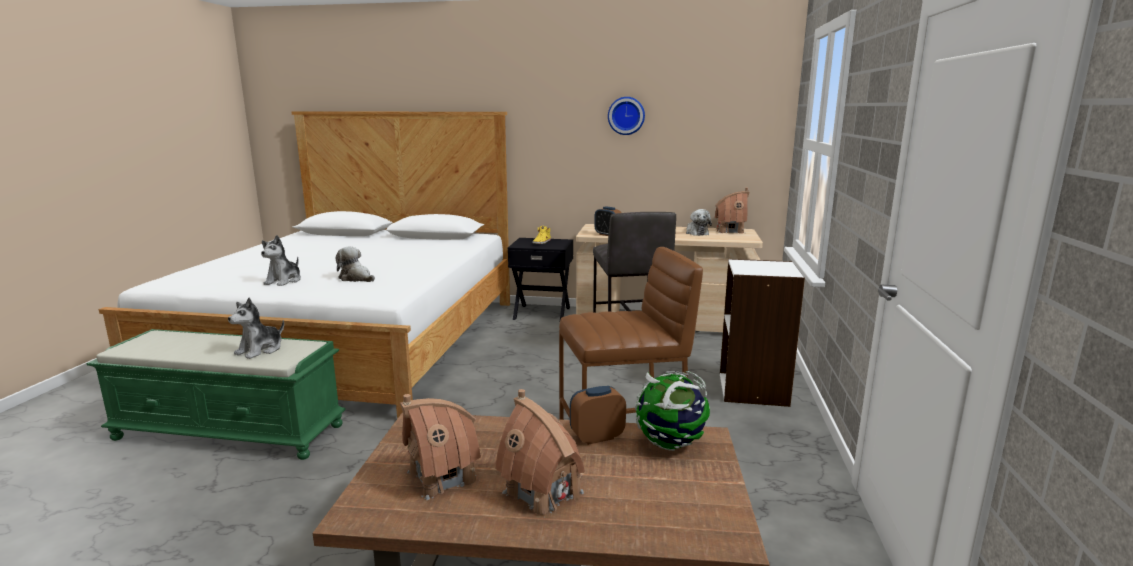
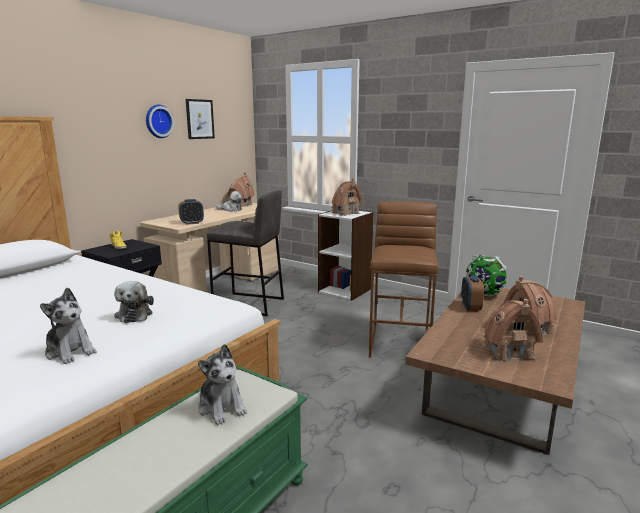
camera: 65 degrees left, 0 degrees up
(356, 278) = (134, 314): plush toy -> plush toy turned 75 degrees counterclockwise
(689, 113) = (199, 119): none -> picture
(762, 267) = (345, 213): none -> toy house

